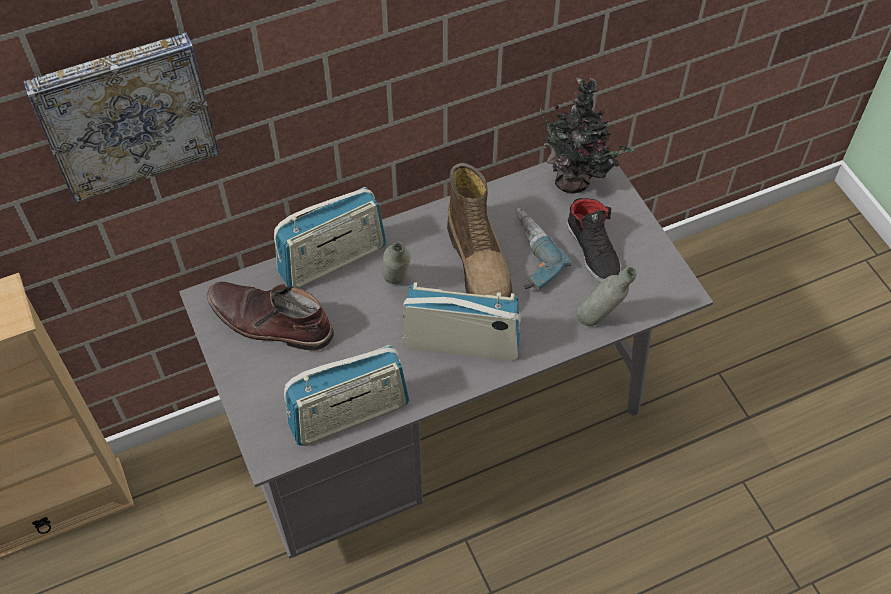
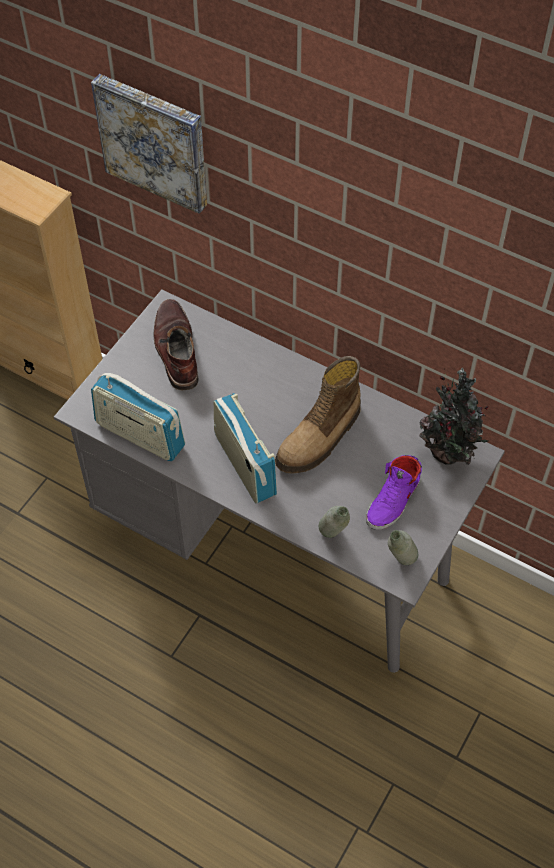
camera: 55 degrees right, 0 degrees up
(333, 260) = (252, 353): radio -> none
(397, 286) = (261, 401): grey bottle -> grey bottle (399, 564)
(526, 255) = (353, 460): power drill -> none
(593, 250) = (394, 501): black shoe -> purple shoe

